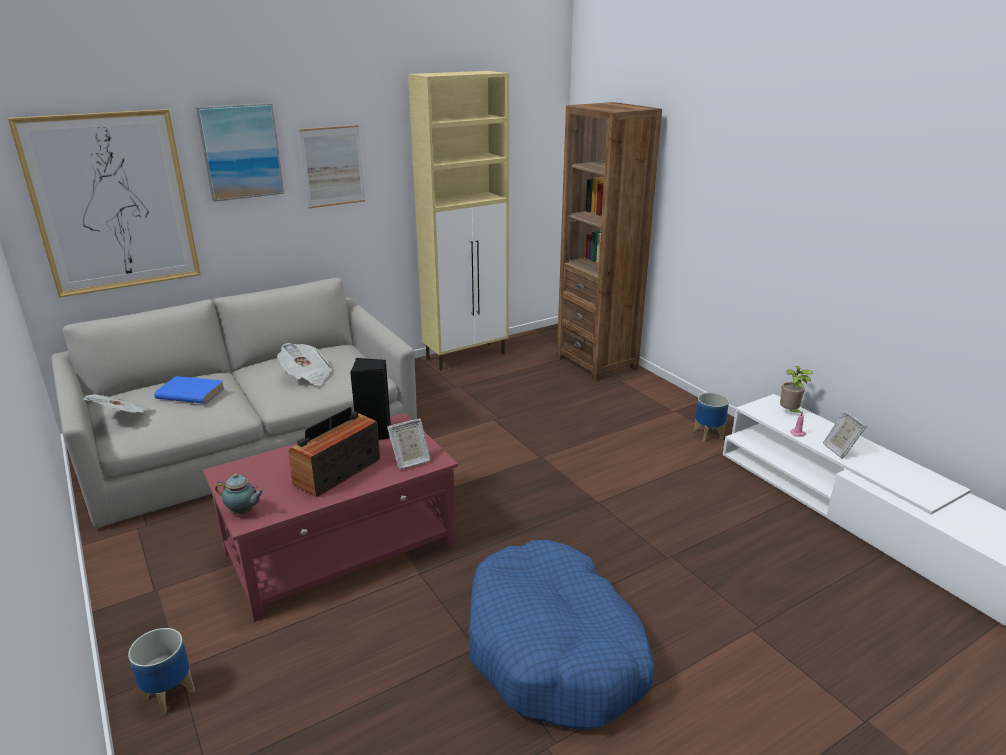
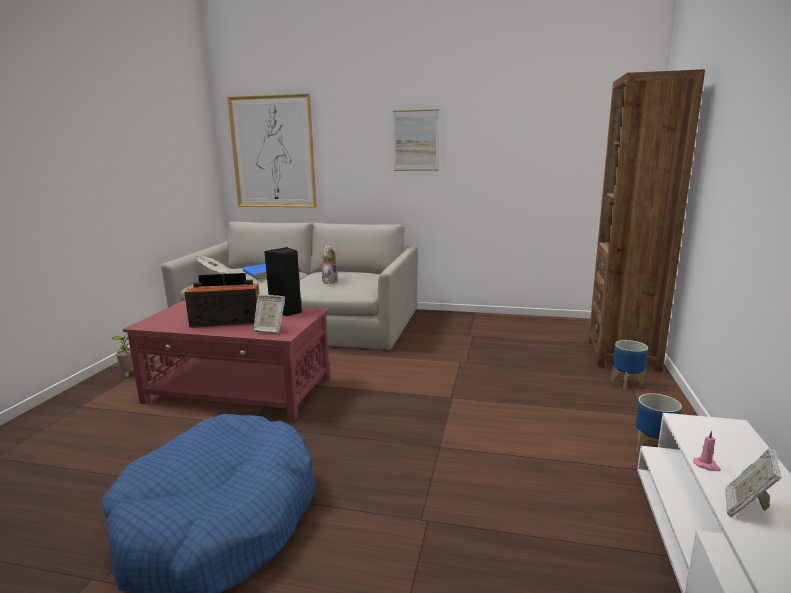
camera: 45 degrees right, 10 degrees down
(170, 693) = (58, 414): planter -> planter (627, 383)
(241, 151) = (351, 124): picture -> none
(243, 512) = (151, 321): teapot -> none
(307, 376) = (329, 281): newspaper -> plush toy
(467, 356) = (511, 320): beige cabinet -> none
(789, 412) = (735, 443): potted plant -> potted plant (129, 375)

